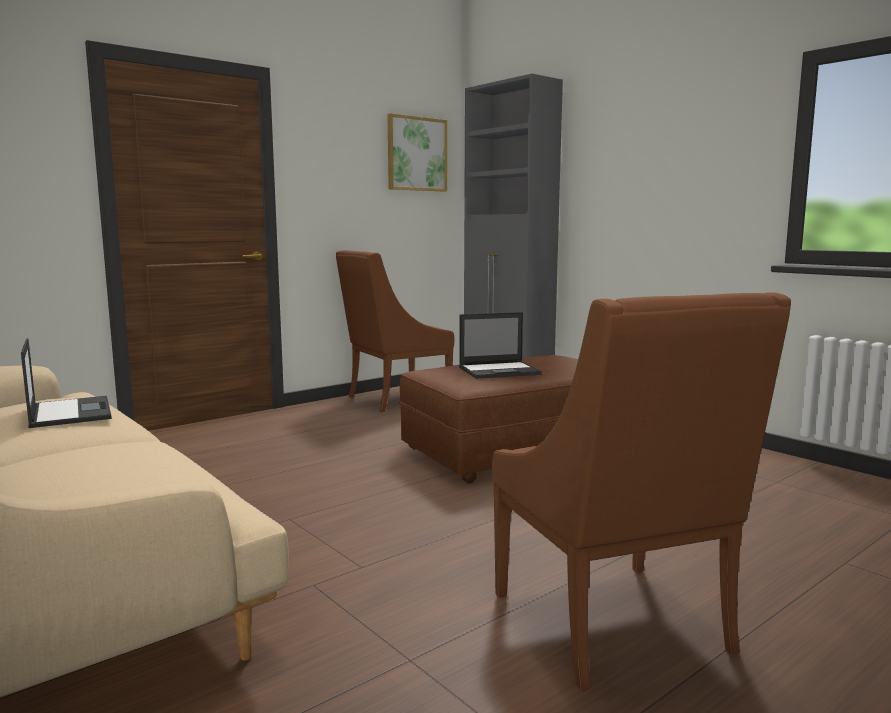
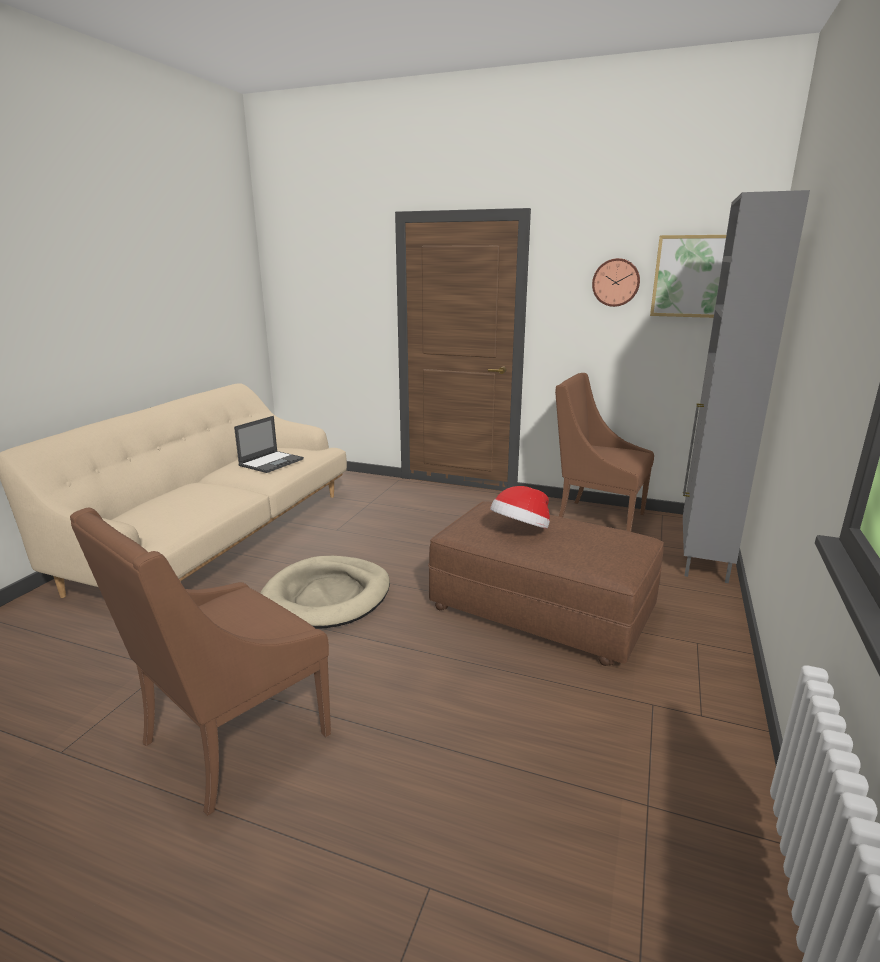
camera: 60 degrees right, 10 degrees up
(358, 156) = (616, 282): none -> wall clock
(365, 526) = (327, 596): none -> beige dog bed
(500, 371) = (520, 530): laptop -> hat

